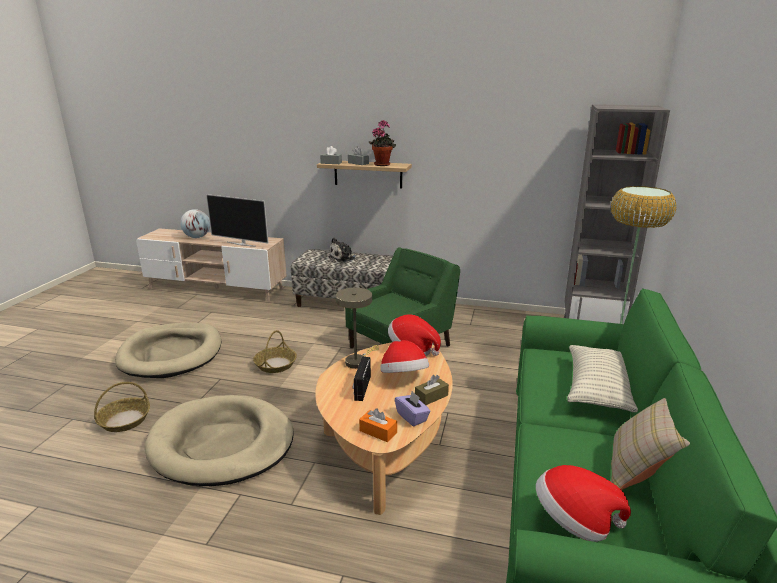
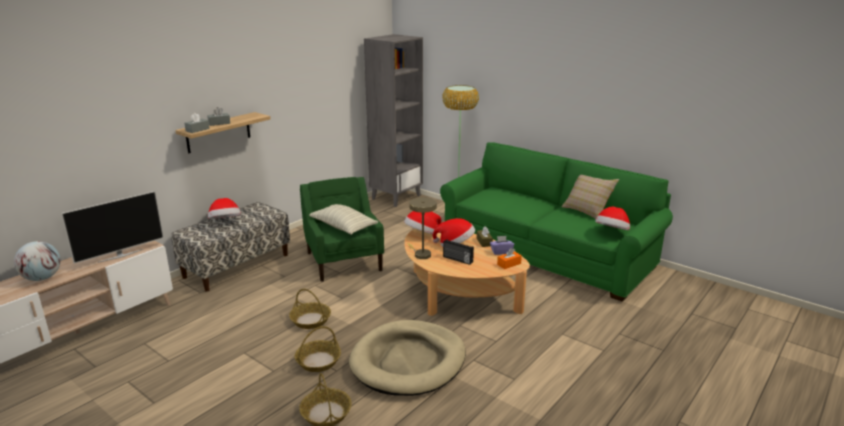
camera: 65 degrees left, 0 degrees up
(171, 354) = (218, 378): beige dog bed -> none
(207, 390) = (318, 361): none -> basket
(343, 258) = (225, 222): plush toy -> hat
(382, 164) = (241, 118): potted plant -> none
(597, 389) = (520, 198): pillow -> pillow (343, 227)

